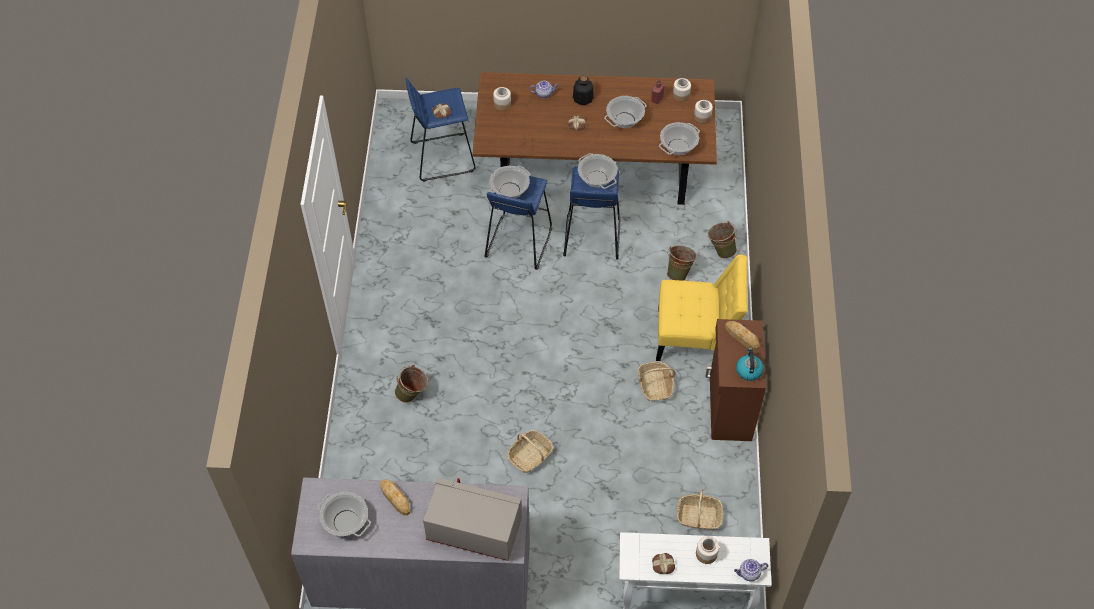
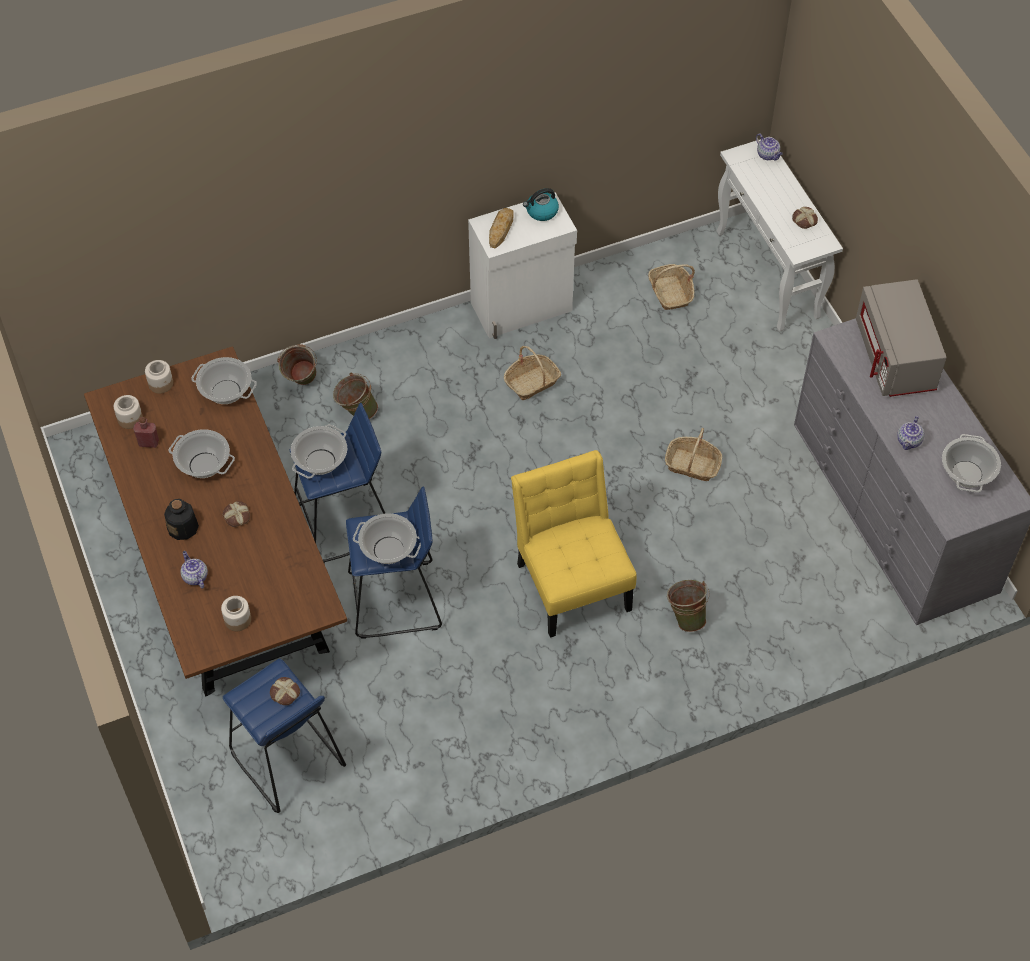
camera: 115 degrees left, 0 degrees up
(395, 498) = (909, 441): bread -> teapot
(695, 337) = (444, 367): yellow chair -> yellow chair (572, 580)
(706, 553) = (769, 192): jar -> none
(729, 408) = (522, 308): brown cabinet -> white cabinet

